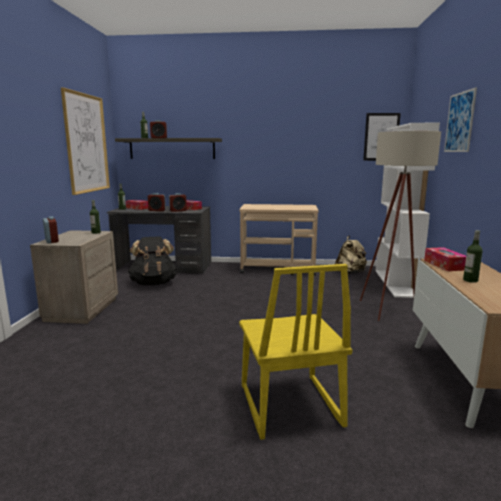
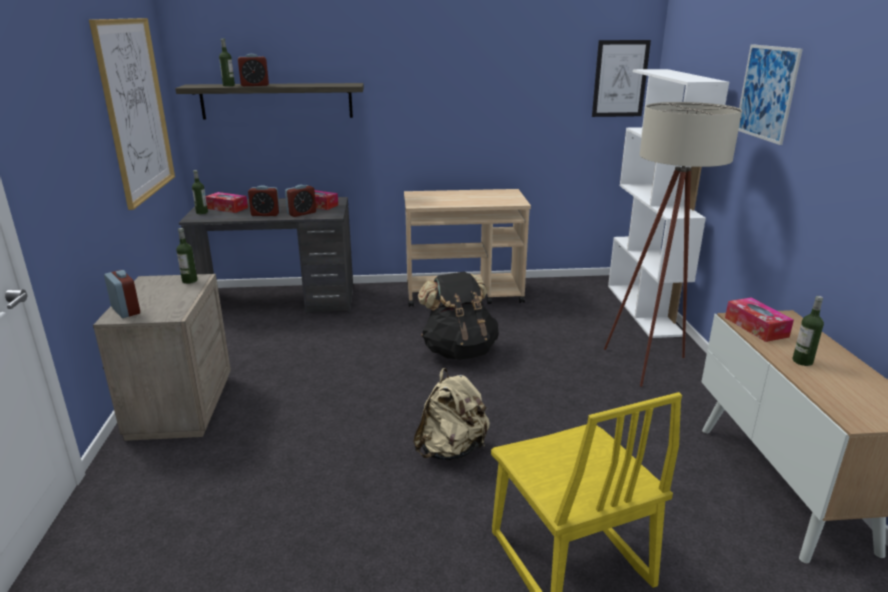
camera: 10 degrees left, 10 degrees up
(153, 283) = (277, 339): black backpack -> black backpack (459, 351)
(350, 273) = (573, 293): beige backpack -> beige backpack (451, 450)

